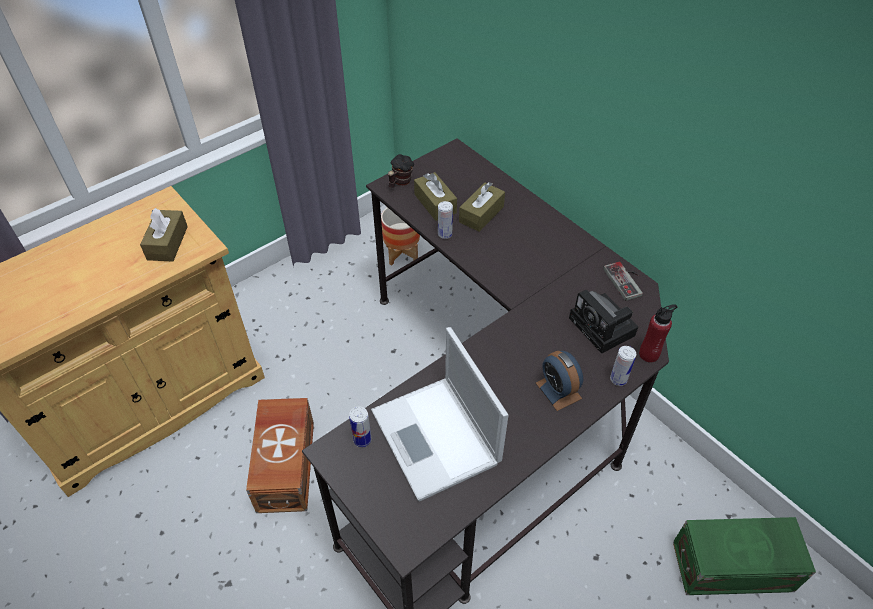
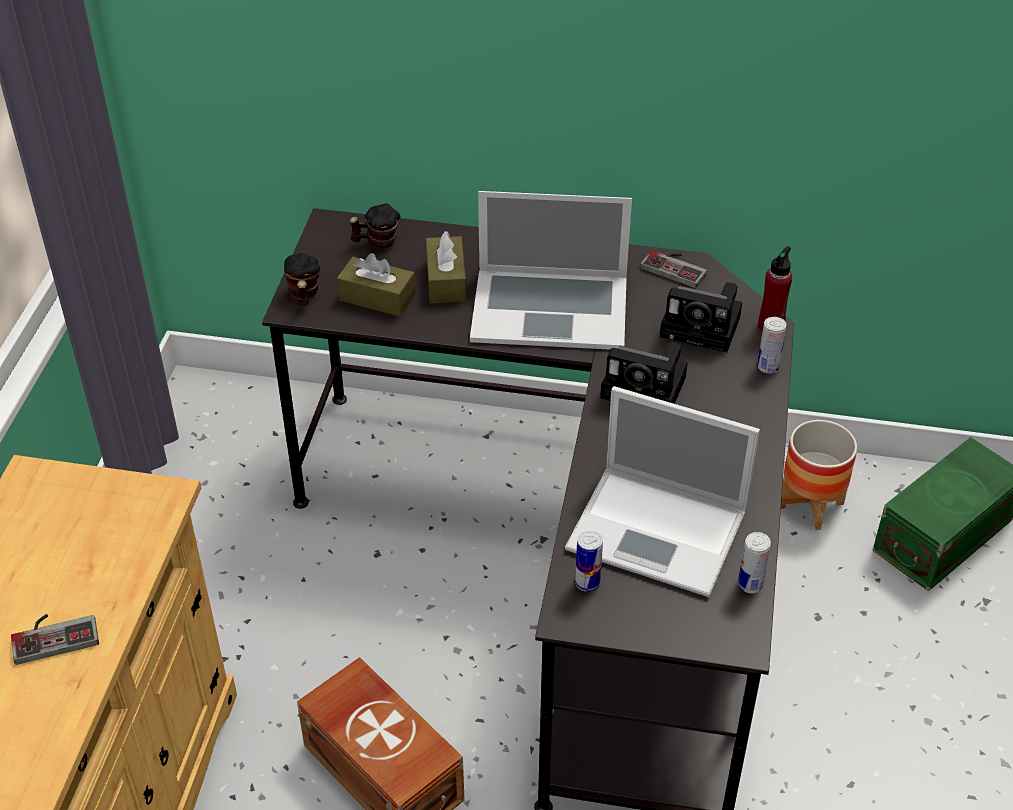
camera: 40 degrees left, 5 degrees down
(84, 284) = (55, 634): none -> game controller
(167, 243) = (108, 521): brown tissue box -> none
(402, 253) = (262, 431): planter -> planter (810, 504)
(445, 234) = (429, 325): can -> can (750, 585)
(468, 173) = (376, 242): none -> mug
(521, 262) = (550, 308): none -> laptop
(527, 344) = (647, 387): none -> camera
(558, 390) = (725, 412): alarm clock -> none

